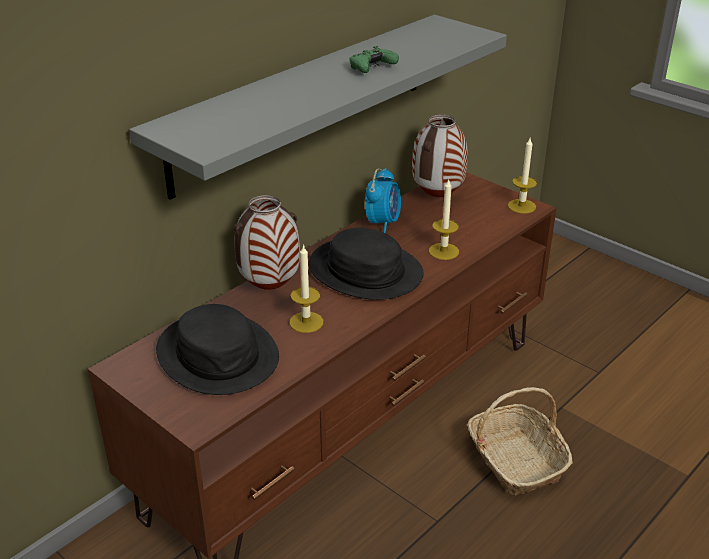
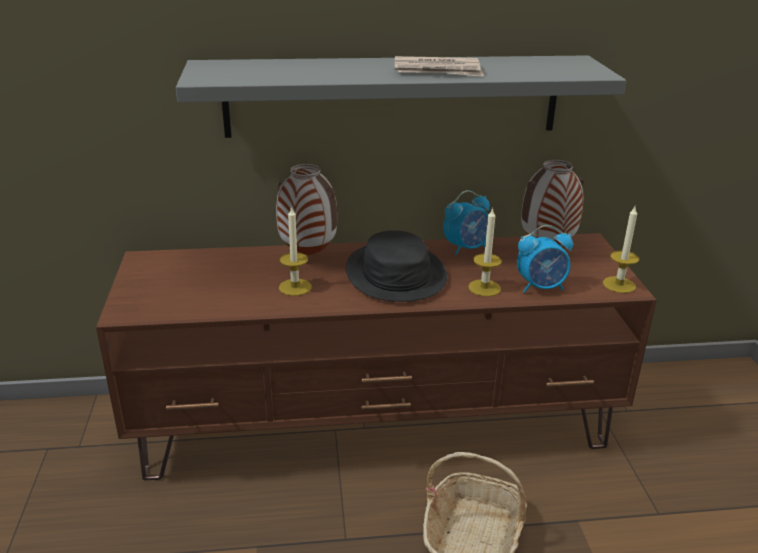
camera: 40 degrees right, 5 degrees down
(218, 354) = (206, 279): black hat -> none
(371, 68) = (438, 71): green game controller -> newspaper
(478, 232) = (541, 287): none -> alarm clock

